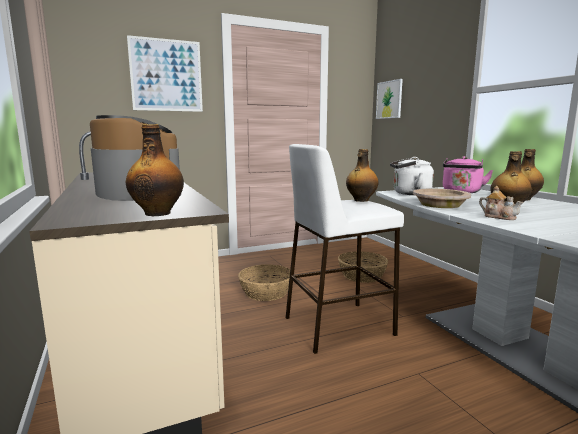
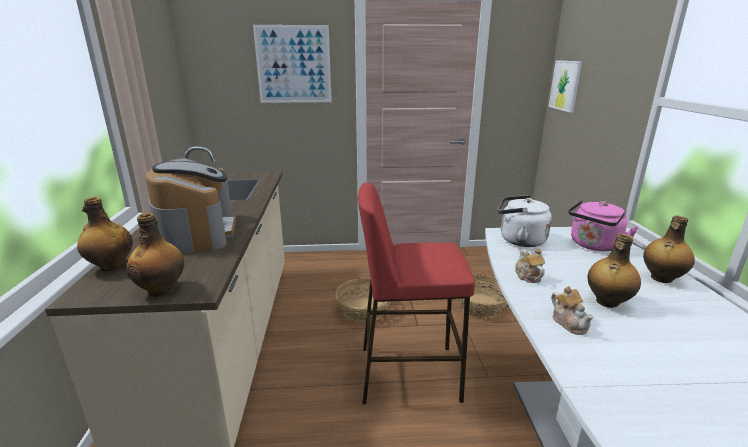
camera: 20 degrees right, 10 degrees up
(337, 326) = (408, 373): white stool -> red stool
(360, 200) = (442, 250): bottle -> bottle (111, 266)
(440, 204) = (527, 276): beige bowl -> teapot

